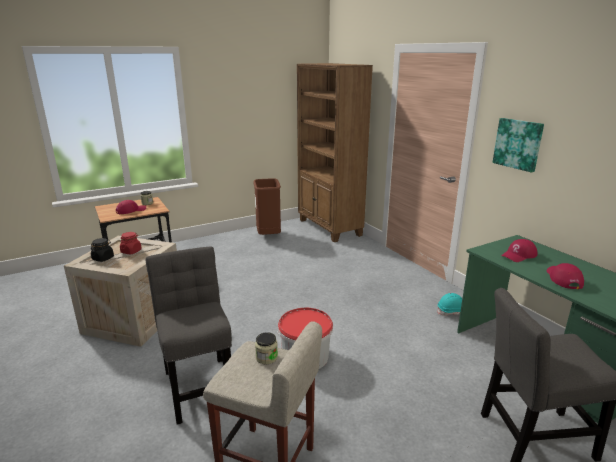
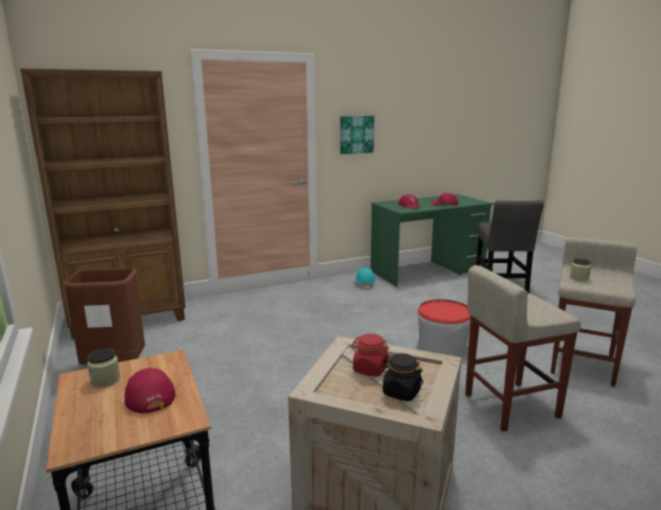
camera: 85 degrees left, 5 degrees down
(199, 385) = (510, 406): grey chair -> beige stool

